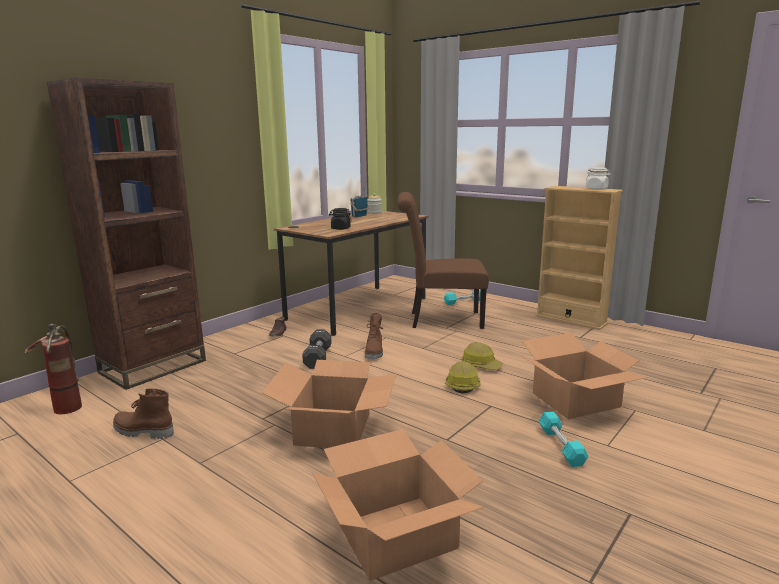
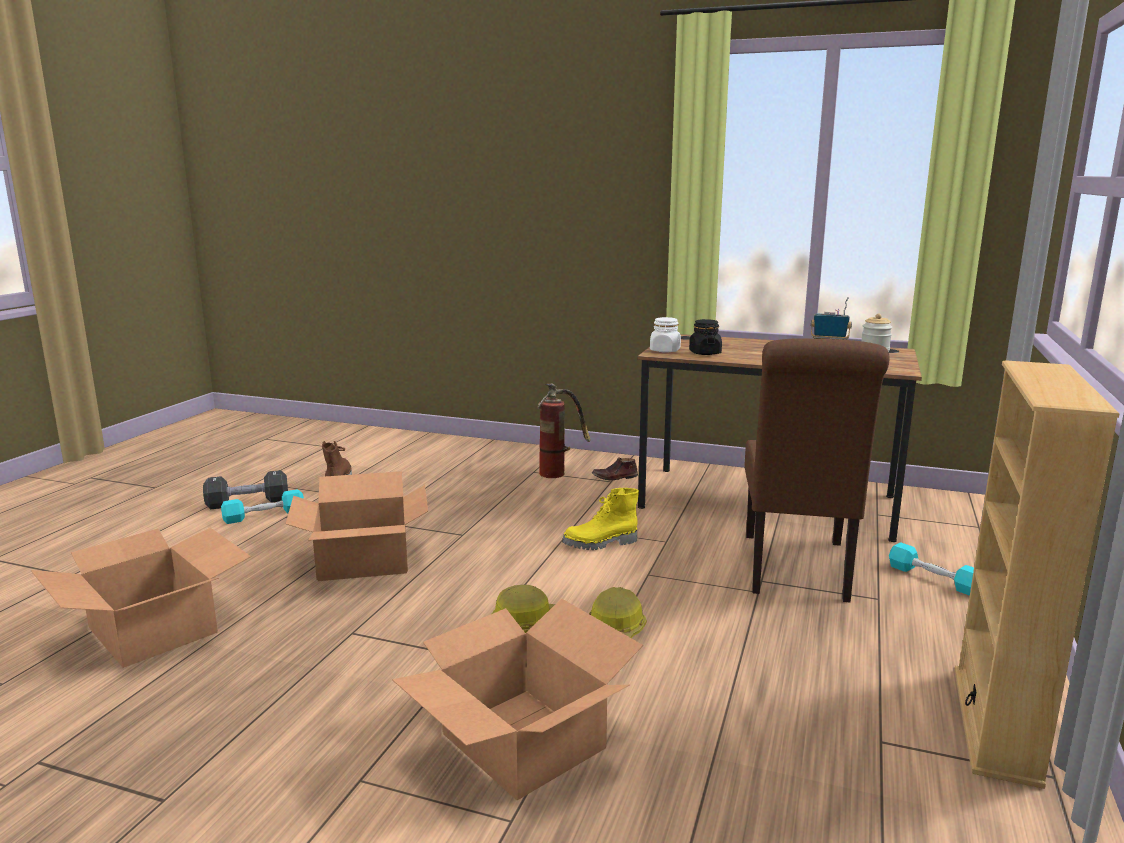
camera: 70 degrees right, 0 degrees up
(67, 404) = (381, 444): fire extinguisher -> fire extinguisher (558, 470)
(153, 367) = (474, 450): brown bookcase -> none
(318, 358) = (553, 514): black dumbbell -> black dumbbell (248, 503)
(375, 352) = (600, 544): brown boot -> yellow boot
(440, 320) = (796, 571): brown chair -> brown chair turned 150 degrees counterclockwise
(561, 446) = (349, 729): turquoise dumbbell -> turquoise dumbbell (264, 515)
(597, 189) = (1064, 391): white jar -> white jar (665, 350)

